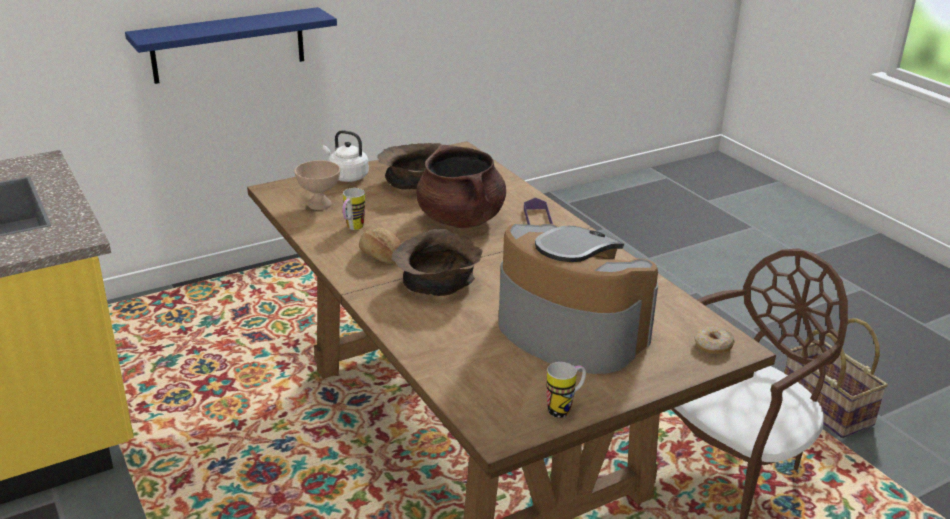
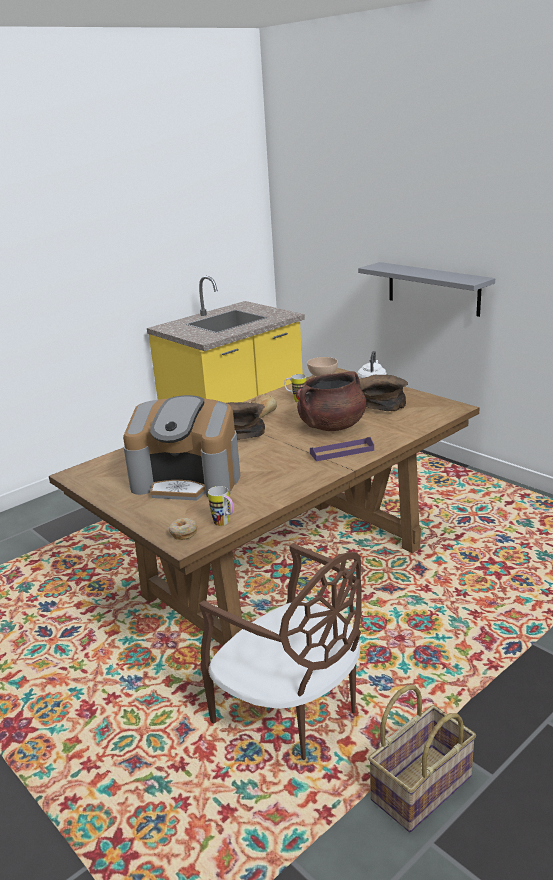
camera: 80 degrees right, 5 degrees down
(228, 45) = (433, 288): blue shelf -> grey shelf
(564, 409) = (99, 489): mug -> mug (224, 524)
(569, 332) = (188, 480): coffee machine -> coffee machine turned 75 degrees clockwise

